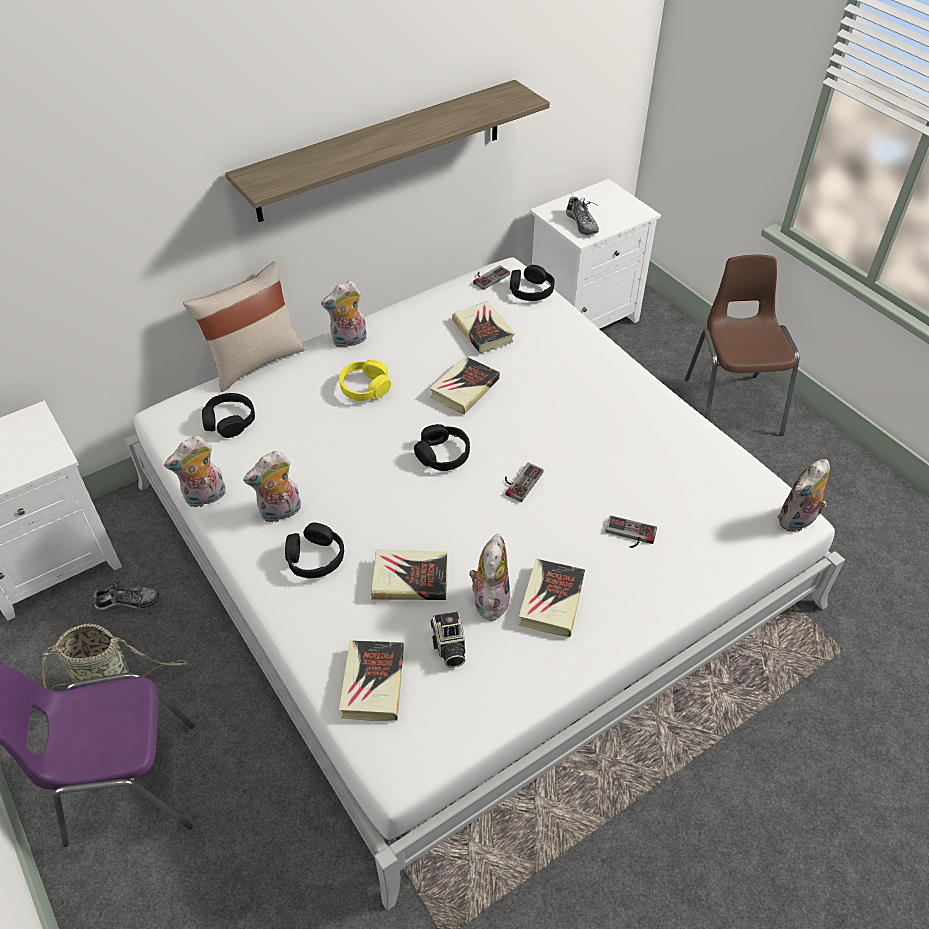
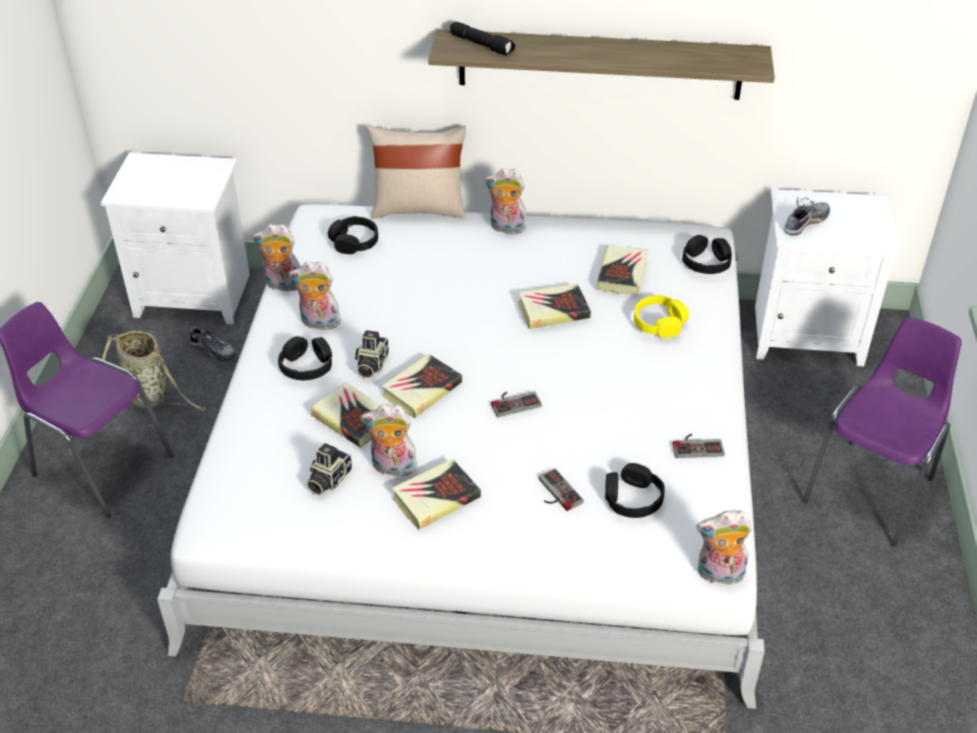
camera: 40 degrees right, 5 degrees down
(287, 169) = (482, 45): none -> black flashlight
(365, 387) = (477, 269): yellow headphones -> yellow headphones (659, 323)
(371, 521) = (371, 365): none -> camera
(373, 683) = (253, 468): book -> book (422, 389)
(443, 454) = (477, 349): black headphones -> black headphones (632, 499)
(488, 277) = (681, 233): game controller -> game controller (696, 445)
(489, 599) = (392, 468): plush toy -> plush toy turned 135 degrees counterclockwise
(581, 224) = (805, 223): shoe -> shoe turned 150 degrees counterclockwise
(731, 404) = (871, 489): brown chair -> purple chair

